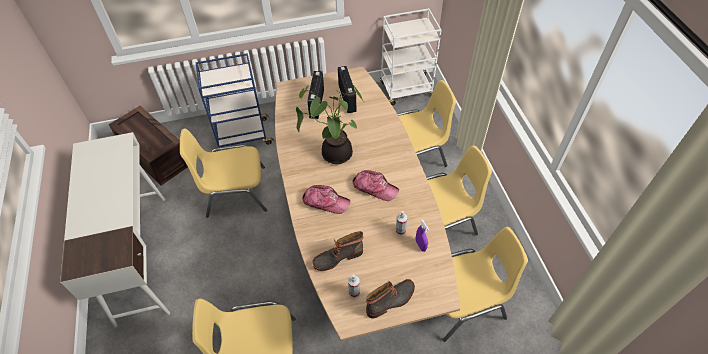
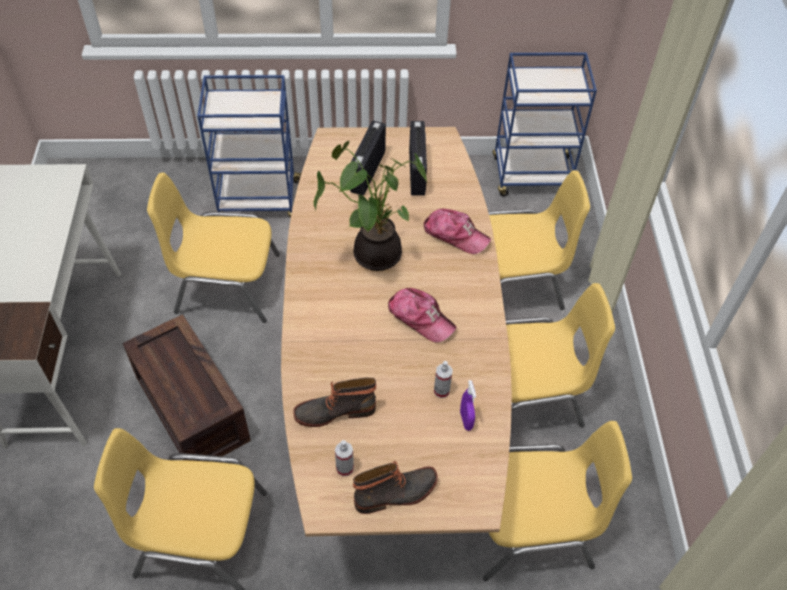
camera: 10 degrees right, 0 degrees up
(157, 156) = (125, 207): crate -> crate (195, 409)
(325, 202) = (340, 324): cap -> cap (455, 235)
(406, 90) = (532, 176): white cart -> blue cart

